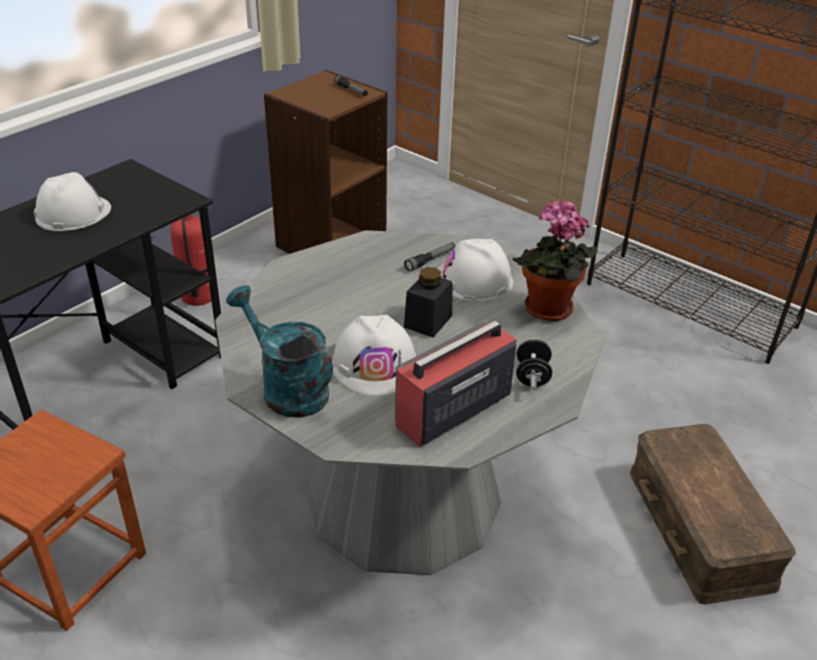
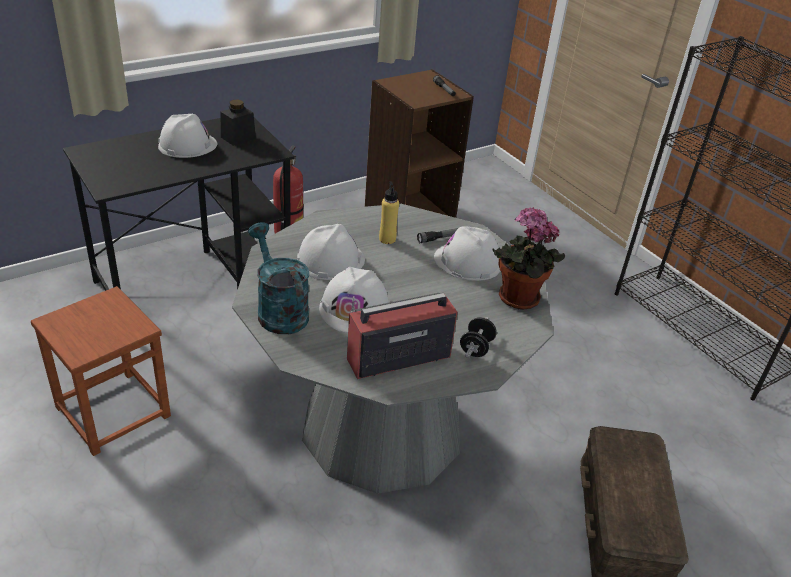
camera: 15 degrees right, 0 degrees up
(318, 314) = (330, 260): none -> white hard hat
(371, 275) = (387, 239): none -> yellow bottle
(428, 321) = (414, 285): black jar -> black jar (238, 138)

